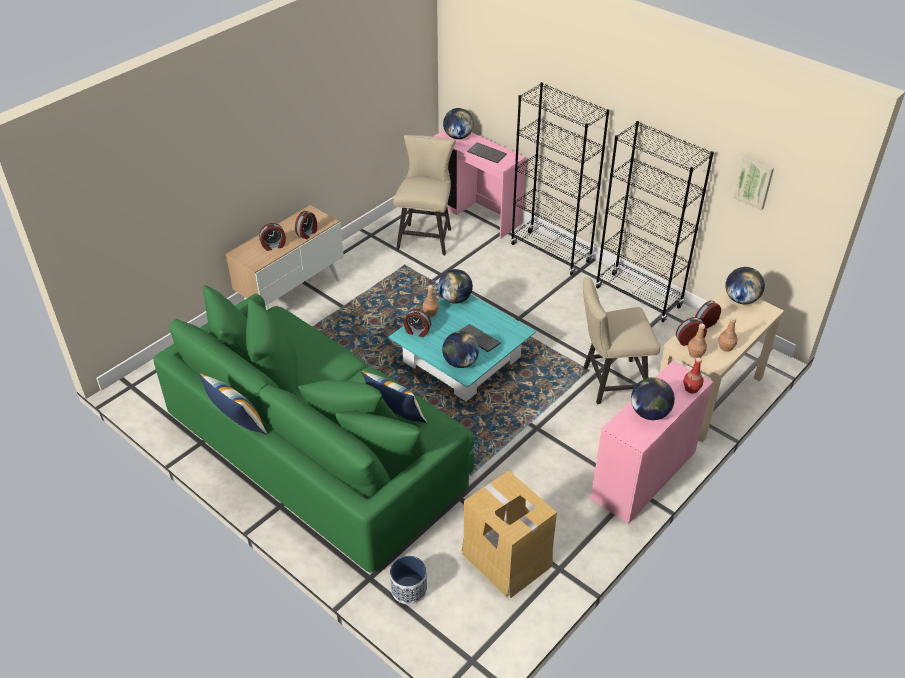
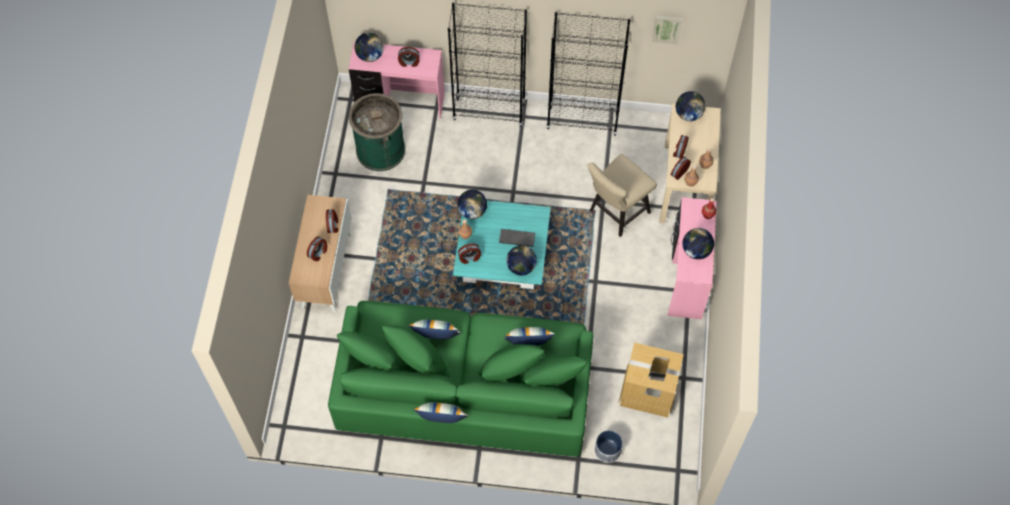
camera: 35 degrees left, 20 degrees up
(312, 364) = (436, 338): none -> pillow
(426, 236) = (380, 150): beige chair -> green trash can
(487, 153) = (409, 62): keyboard -> alarm clock

